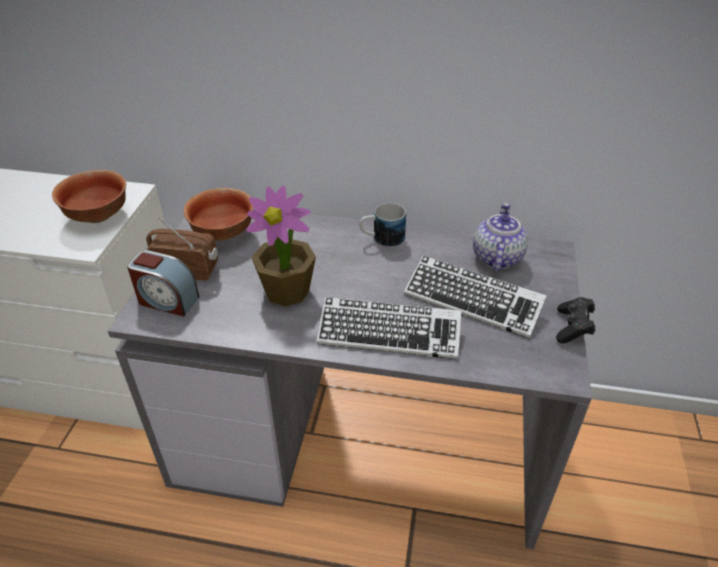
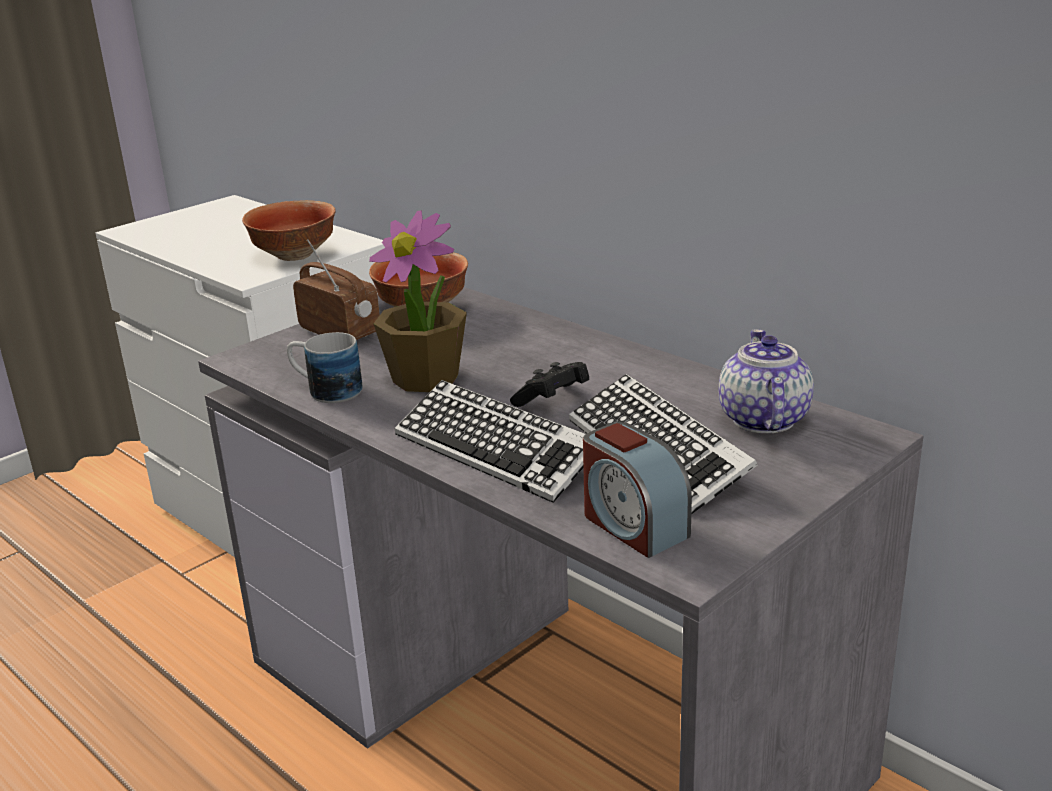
camera: 35 degrees right, 15 degrees down
(167, 300) = (286, 352): alarm clock -> alarm clock (633, 525)
(382, 239) = (615, 360): mug -> mug (325, 390)
(496, 257) = (762, 419): teapot -> teapot turned 45 degrees counterclockwise
(573, 328) = (778, 525): black game controller -> black game controller (552, 400)

